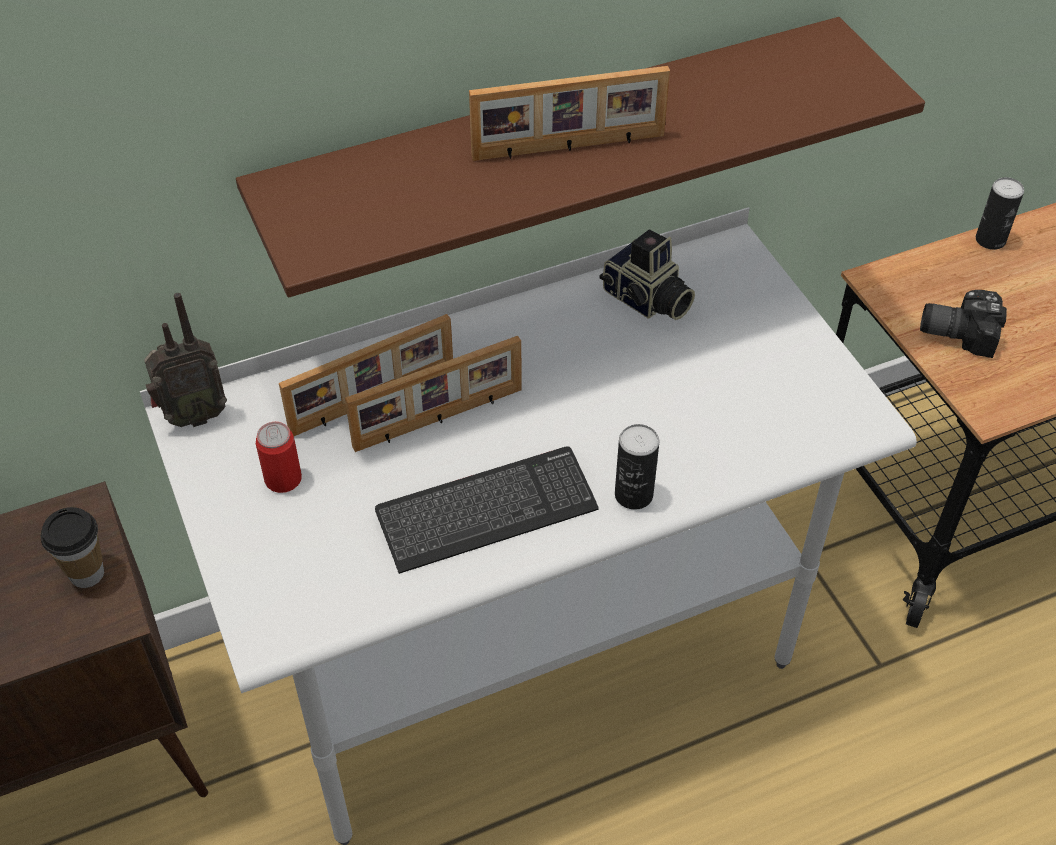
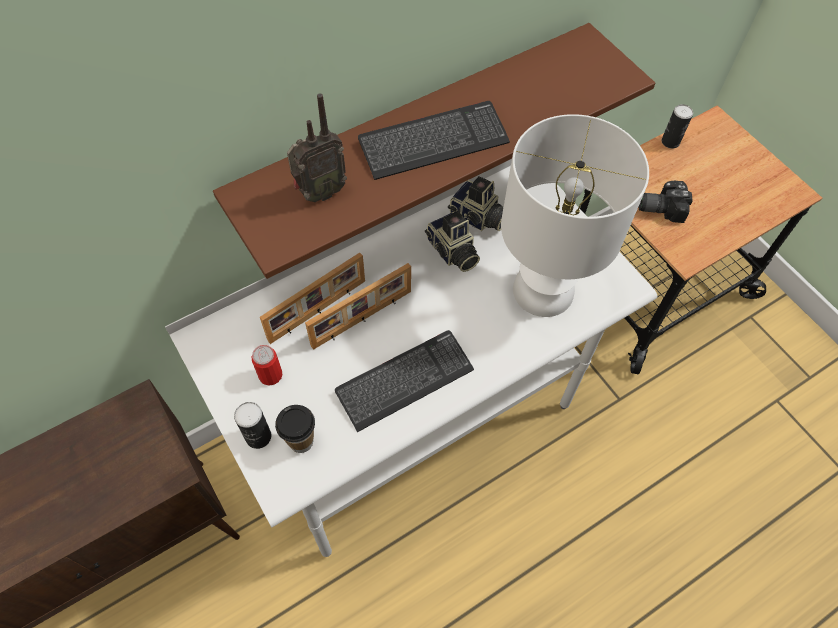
camera: 10 degrees left, 10 degrees up
(87, 573) = (150, 446): cup -> cup (301, 441)
(193, 416) = (202, 337): radio -> radio (319, 193)
(569, 147) = (433, 142): picture frame -> keyboard
(596, 343) = (452, 252): none -> camera
(633, 495) = (493, 356): can -> can (258, 436)
(730, 414) = (543, 292): none -> white table lamp

